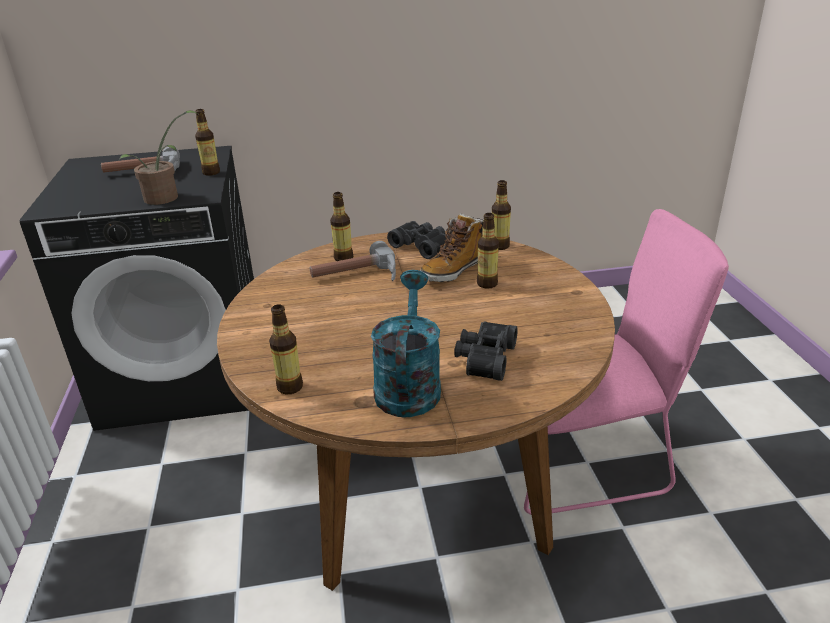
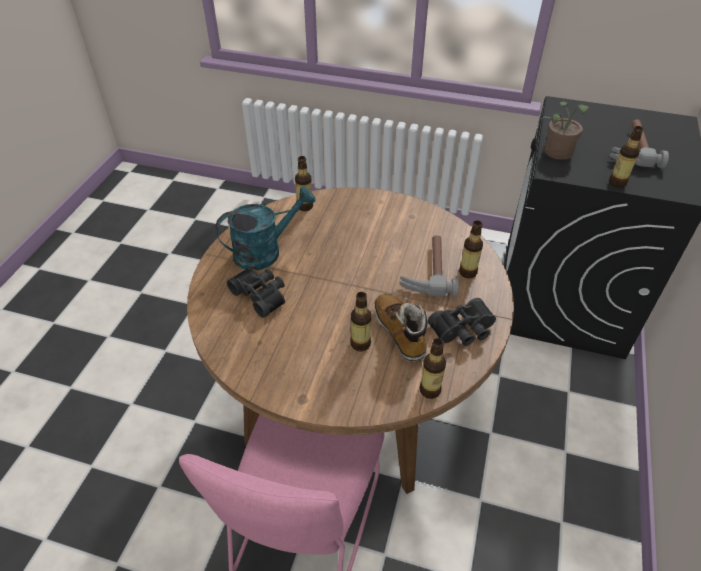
camera: 115 degrees right, 15 degrees up
(408, 385) = (265, 251): turquoise watering can -> turquoise watering can turned 60 degrees counterclockwise

